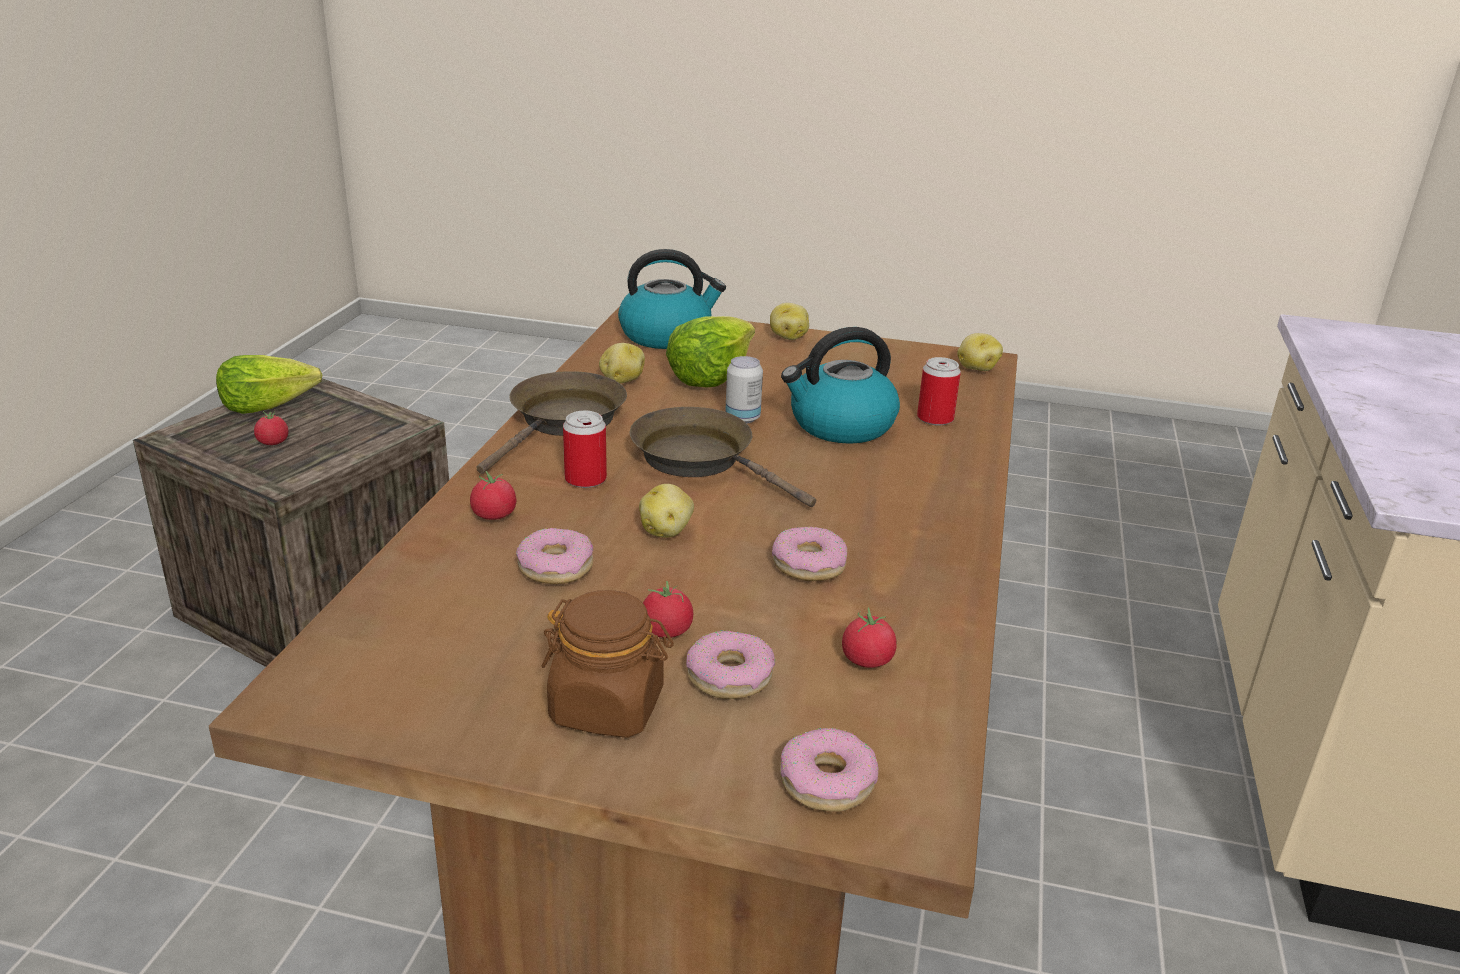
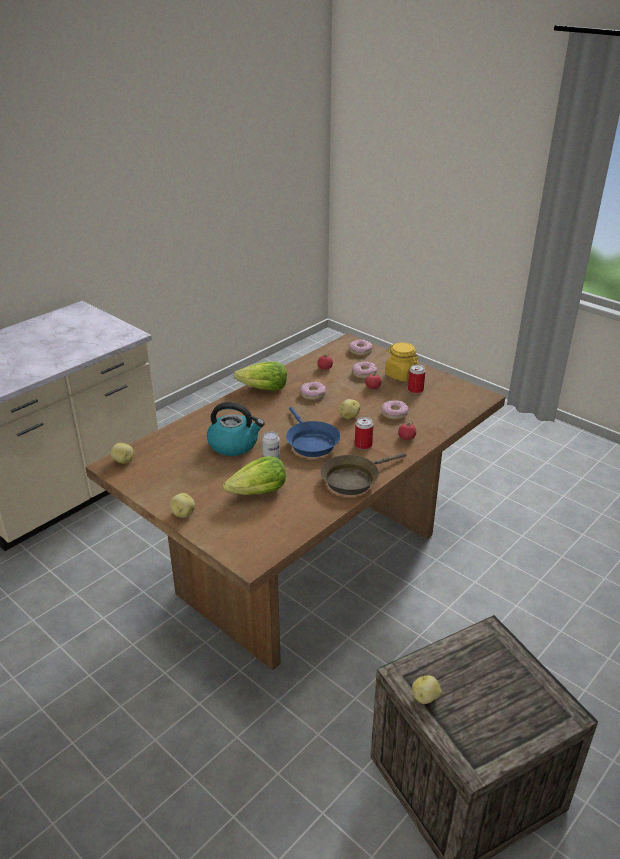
camera: 150 degrees left, 5 degrees up
(268, 405) = (502, 739): lettuce -> lettuce (263, 389)
(273, 442) = (496, 680): tomato -> none
(607, 707) = (401, 375): brown jar -> yellow jar
(622, 380) = (306, 501): potato -> potato (426, 697)
(667, 335) = (249, 536): kettle -> none
(700, 460) = (310, 442): brown frying pan -> blue frying pan
(935, 419) = (190, 437): can -> can (415, 390)

